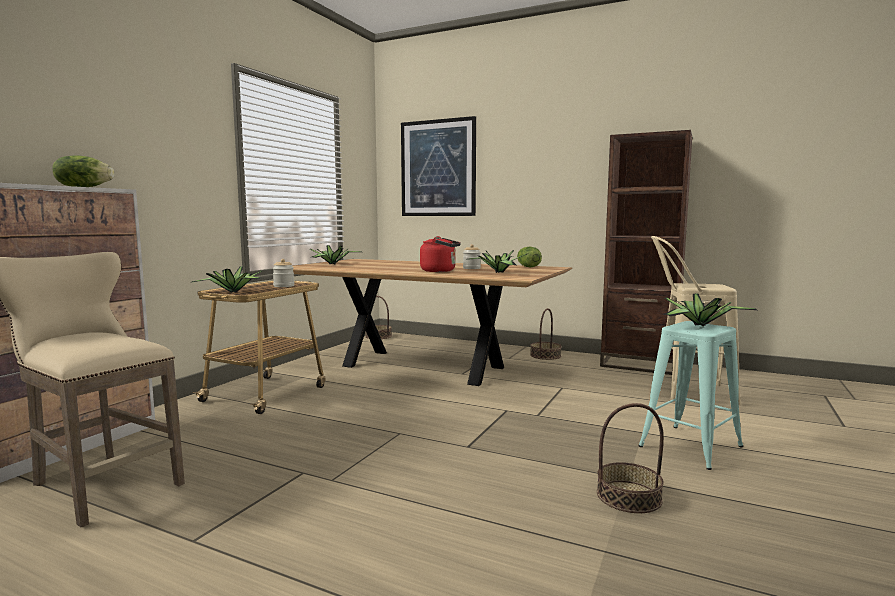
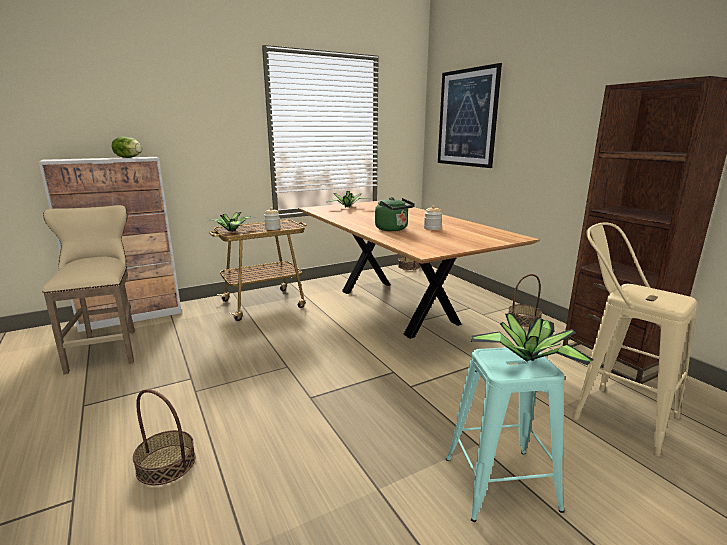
camera: 35 degrees right, 10 degrees up
(440, 271) = (393, 229): red kettle -> green kettle
(497, 272) = (434, 239): potted plant -> none
(527, 267) = (492, 232): lettuce -> none
(628, 496) = (348, 508): basket -> basket (166, 464)

